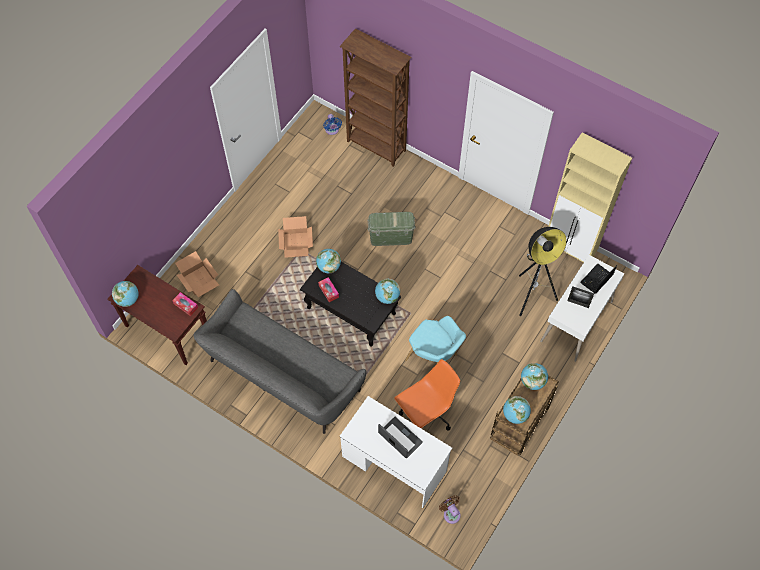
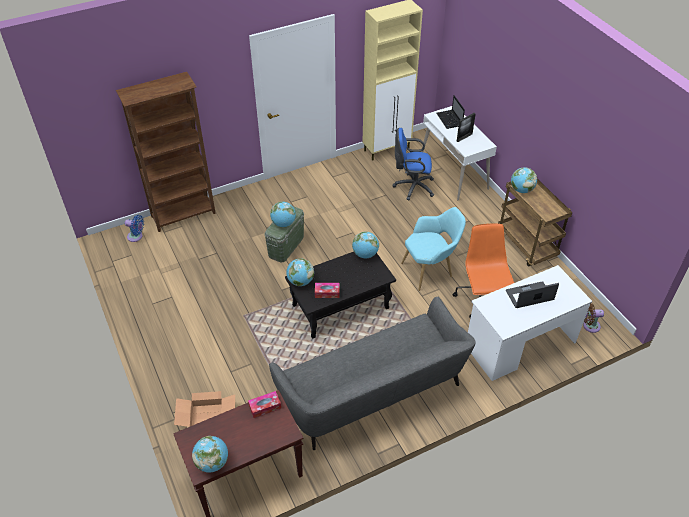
camera: 60 degrees left, 15 degrees down
(296, 243) = (234, 316): cardboard box -> none
(515, 415) = (547, 213): globe -> globe (283, 223)
(531, 296) = (412, 187): floor lamp -> blue office chair

